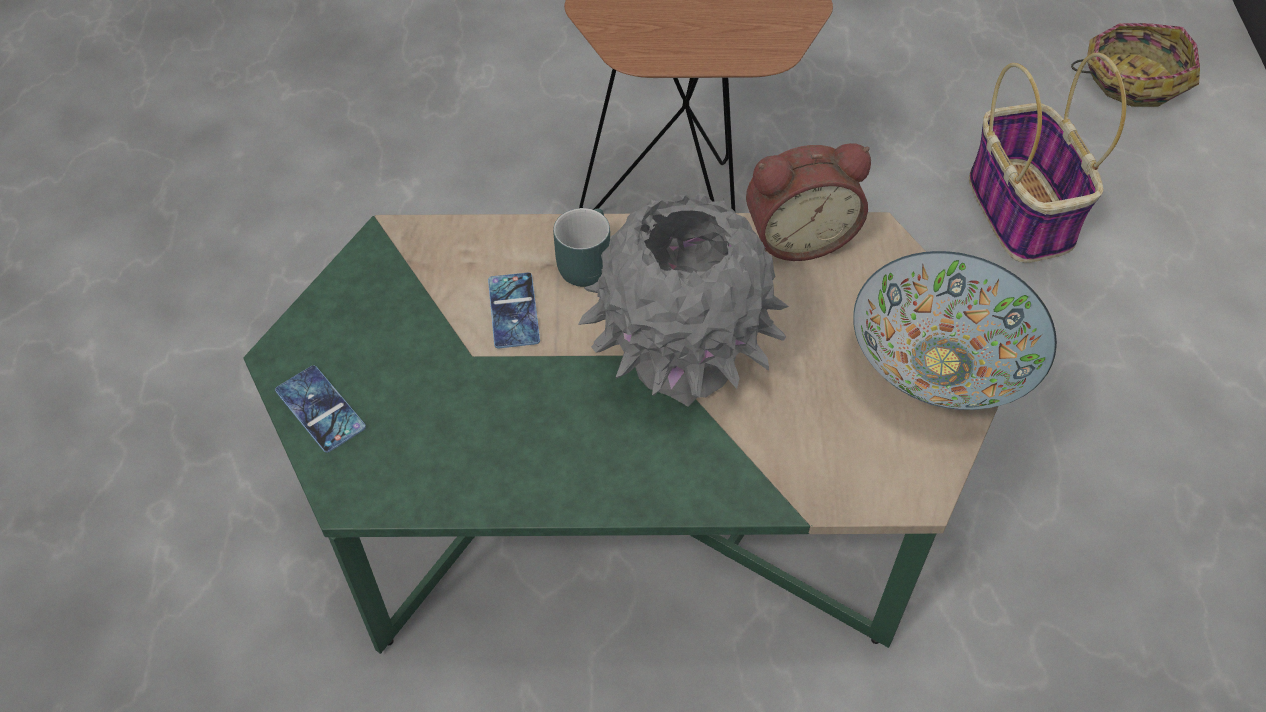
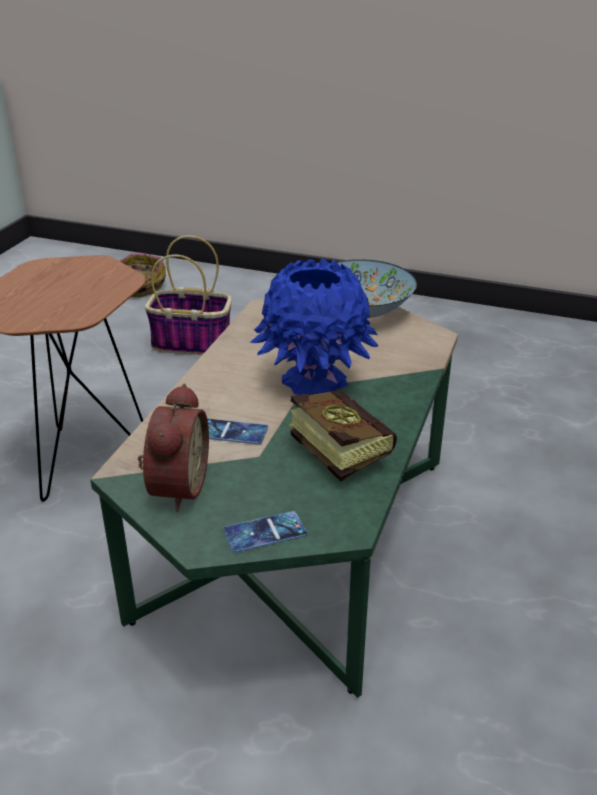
camera: 70 degrees left, 20 degrees down
(517, 432) = (333, 448): none -> book
(583, 262) = (211, 398): turquoise mug -> none
(682, 362) = (315, 381): grey vase -> blue vase
(798, 236) = (248, 327): alarm clock -> alarm clock (175, 487)

